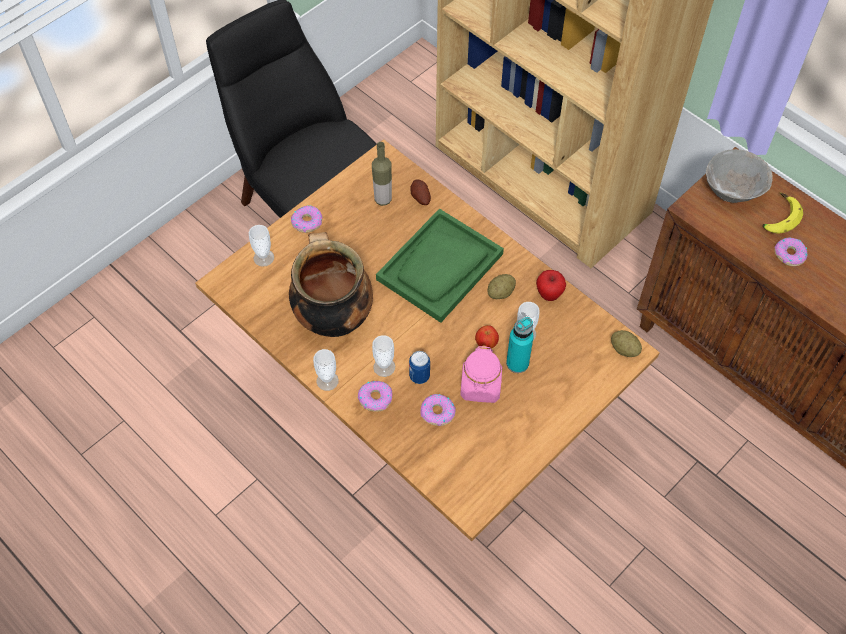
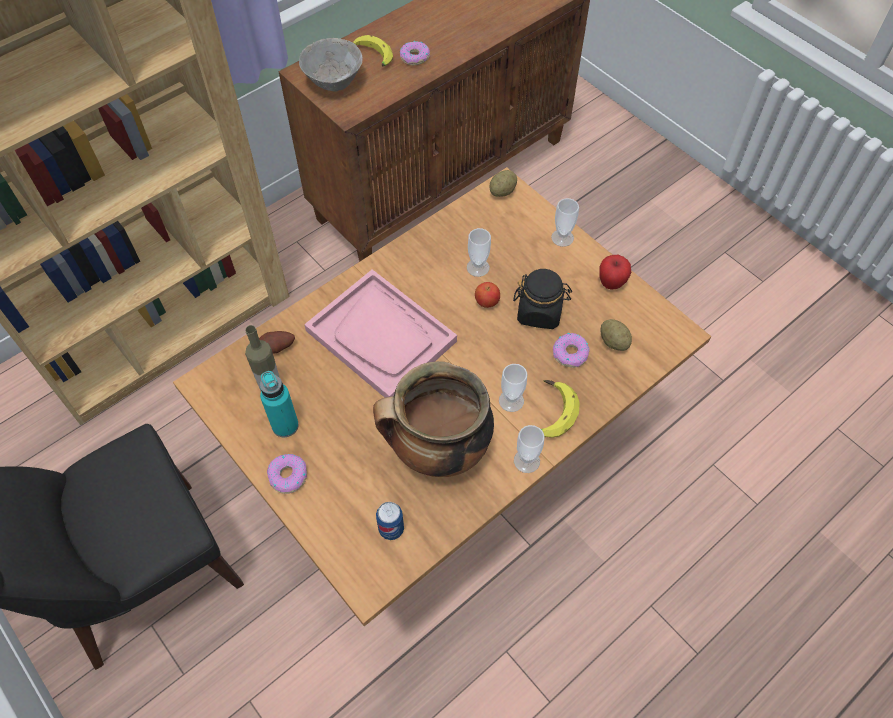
camera: 85 degrees left, 0 degrees up
(263, 258) = (336, 531): cup -> cup (562, 238)
(375, 398) = (551, 412): donut -> banana
(419, 376) = (524, 367): can -> can (391, 529)
(440, 267) = (381, 336): green tray -> pink tray
(480, 386) = (539, 312): pink jar -> black jar
(500, 293) = (423, 283): potato -> potato (613, 342)
(517, 363) = (513, 278): turquoise bottle -> turquoise bottle (285, 425)
(549, 294) = (431, 242): apple -> apple (611, 283)

